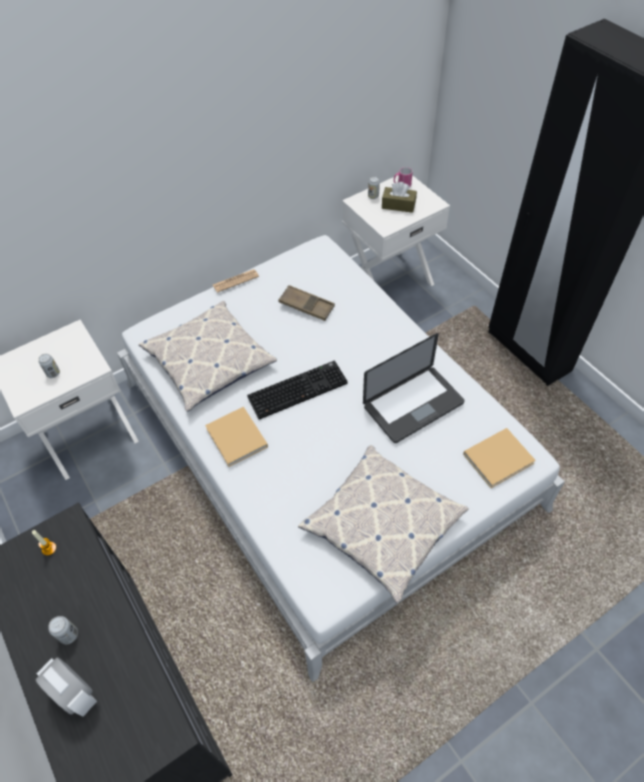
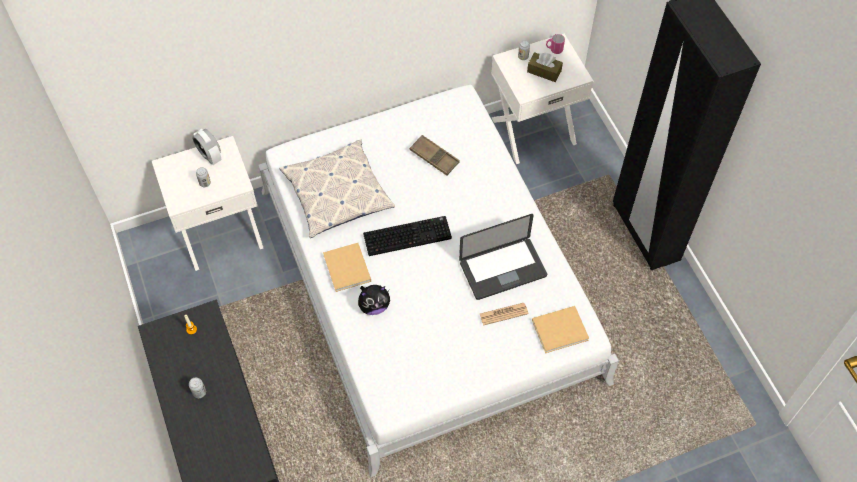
camera: 10 degrees right, 5 degrees up
(76, 693) = (200, 431): alarm clock -> alarm clock (210, 156)
(235, 281) = (376, 119): newspaper -> newspaper (503, 314)
(277, 474) = (374, 306): none -> plush toy
(382, 525) = (448, 364): pillow -> none

